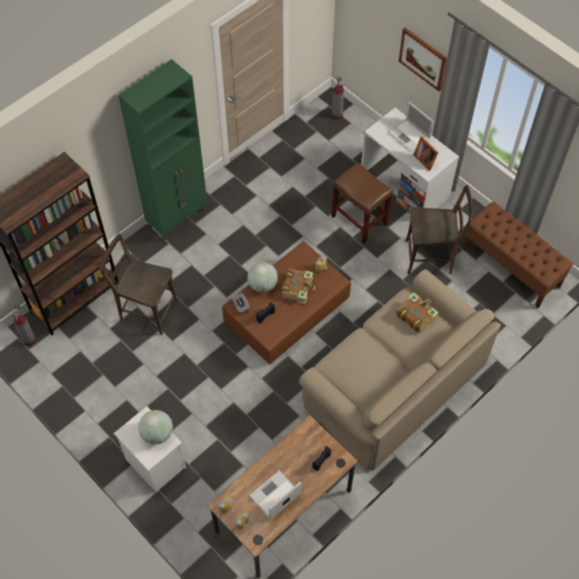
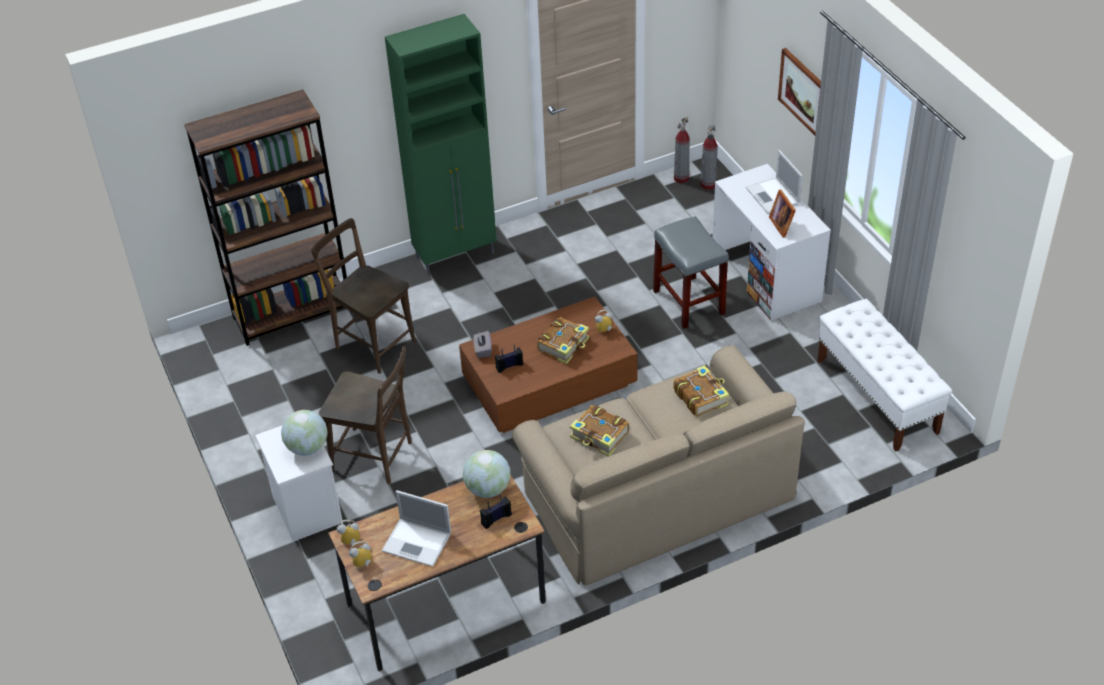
camera: 20 degrees right, 15 degrees down
(29, 340) = (217, 345): fire extinguisher -> fire extinguisher (681, 178)
(262, 285) = (521, 332): globe -> globe (488, 489)
(274, 496) = (418, 542): laptop -> laptop turned 135 degrees counterclockwise
(358, 220) = (688, 302): brown stool -> grey stool
(359, 366) = (600, 436): none -> book
(431, 257) = (769, 362): brown chair -> brown chair (376, 457)
(511, 267) = (877, 396): brown bench -> white bench

